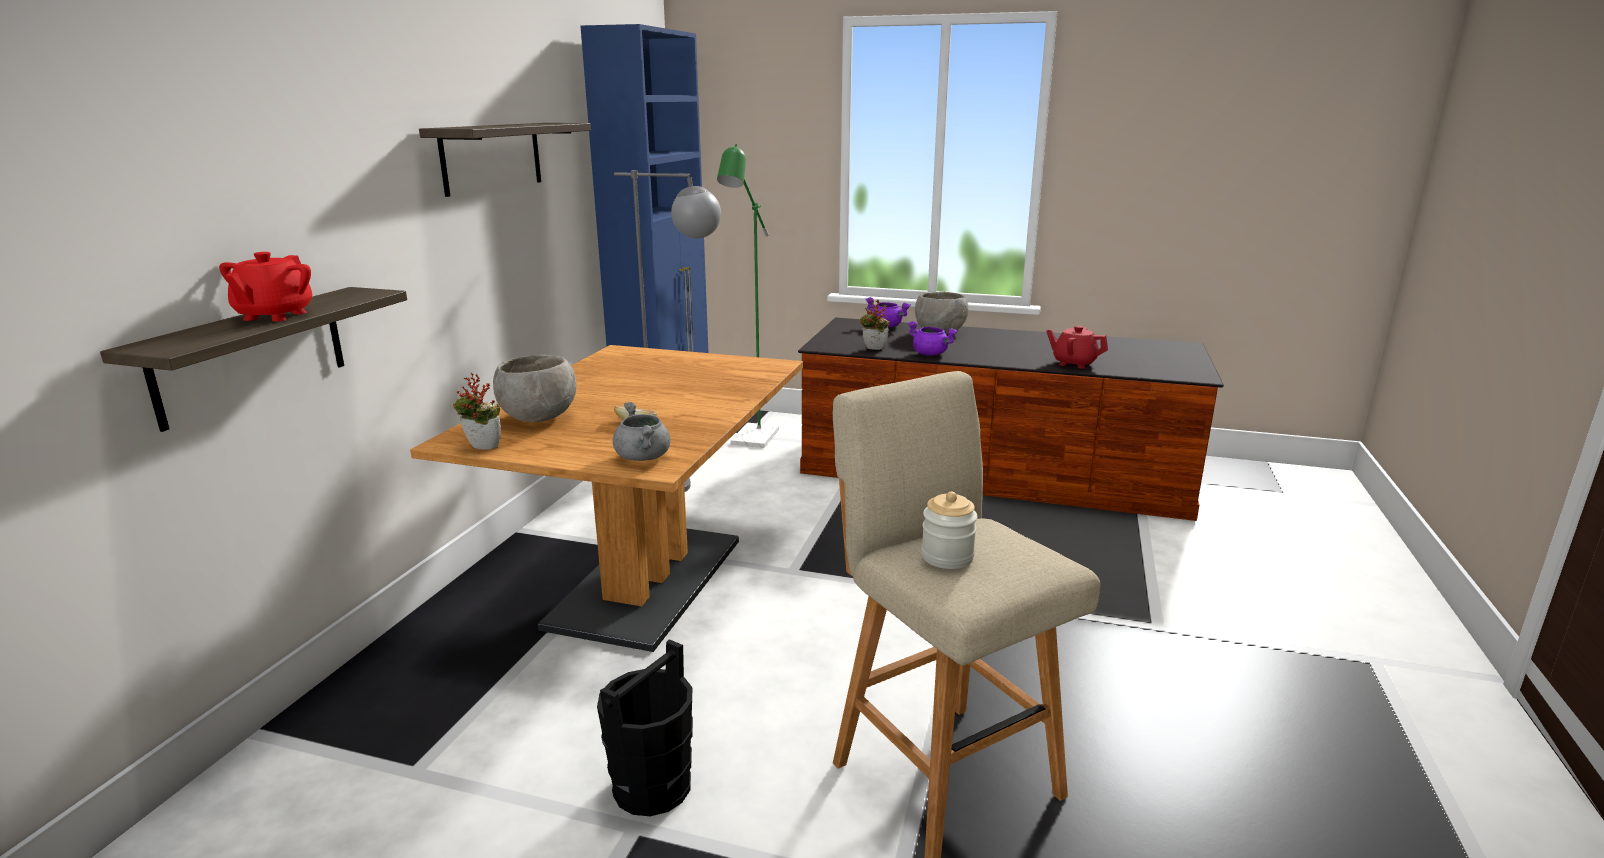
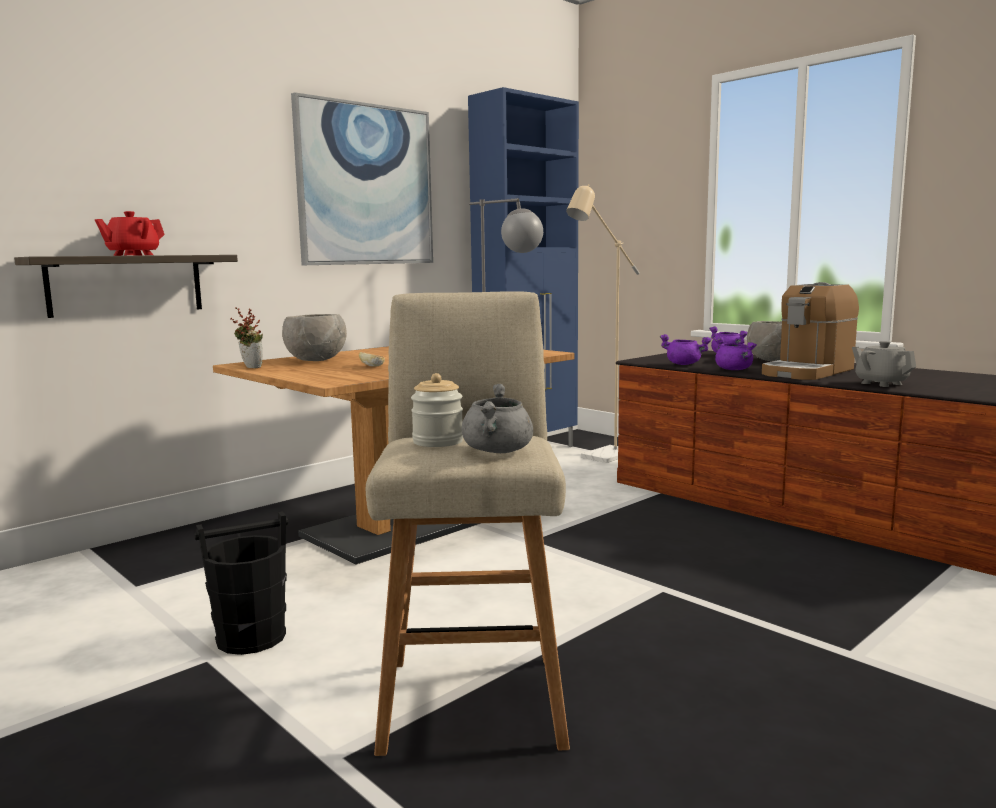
camera: 30 degrees right, 10 degrees down
(492, 157) = (366, 185): shelf -> picture
(644, 457) = (334, 378): grey cooking pot -> grey cooking pot (498, 451)
(752, 441) = (602, 457): green floor lamp -> beige floor lamp
(873, 349) = (684, 364): potted plant -> purple cooking pot
(994, 350) = (808, 372): none -> coffee machine
(1074, 363) = (881, 383): red teapot -> grey teapot

